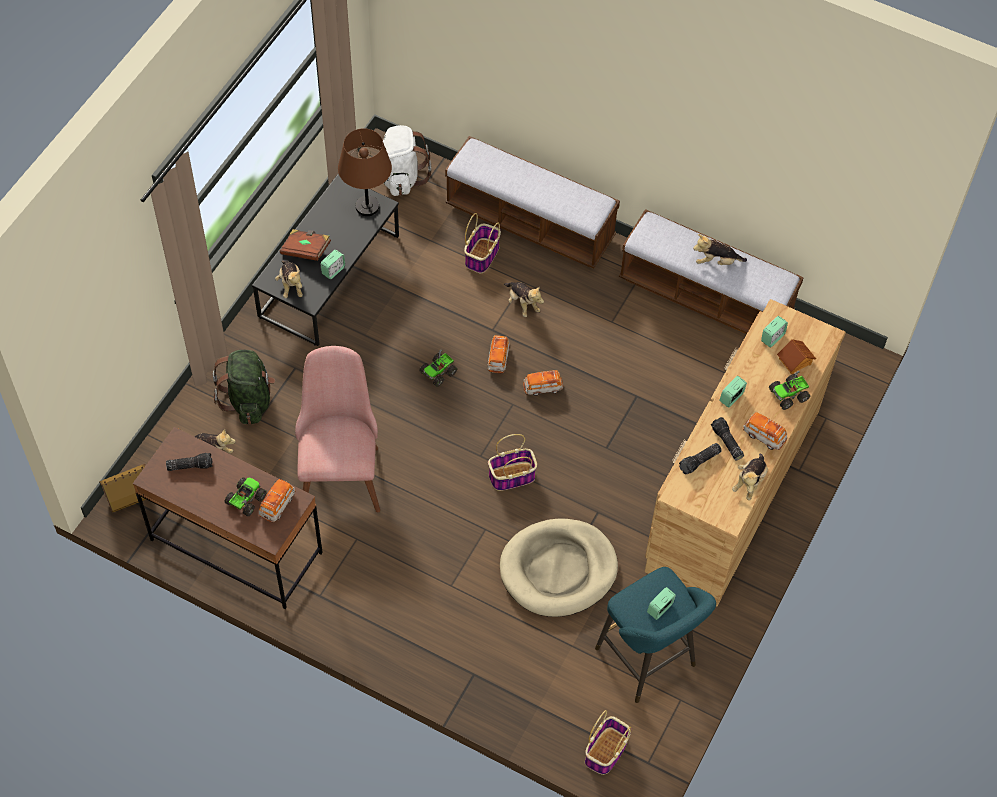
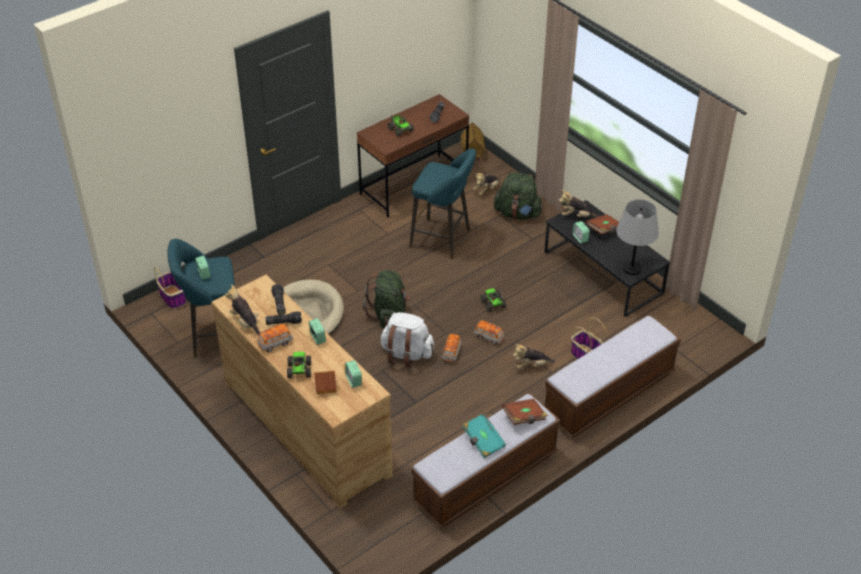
camera: 115 degrees right, 15 degrees down
(277, 505) = (389, 140): toy car -> none
(340, 467) = (443, 239): pink chair -> turquoise stool
(367, 207) = (632, 268): brown table lamp -> grey table lamp
(401, 177) = (684, 334): white backpack -> white backpack (406, 354)
(511, 477) = (388, 314): basket -> green backpack
(664, 235) = (524, 417): none -> brown book
(716, 261) = (483, 441): plush toy -> turquoise book

